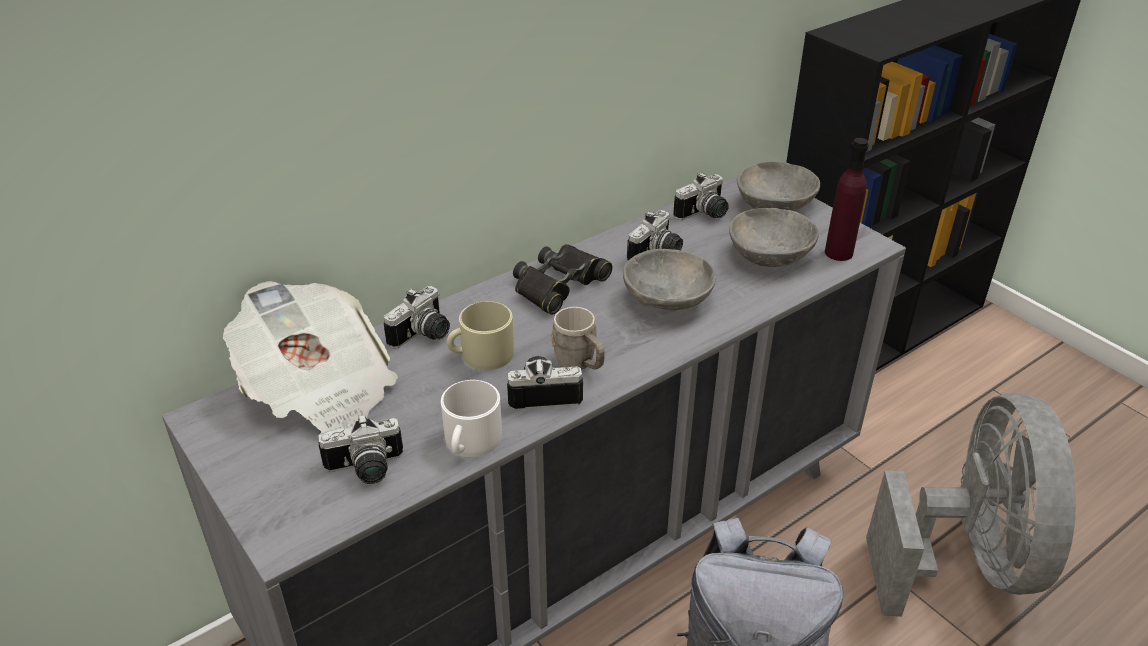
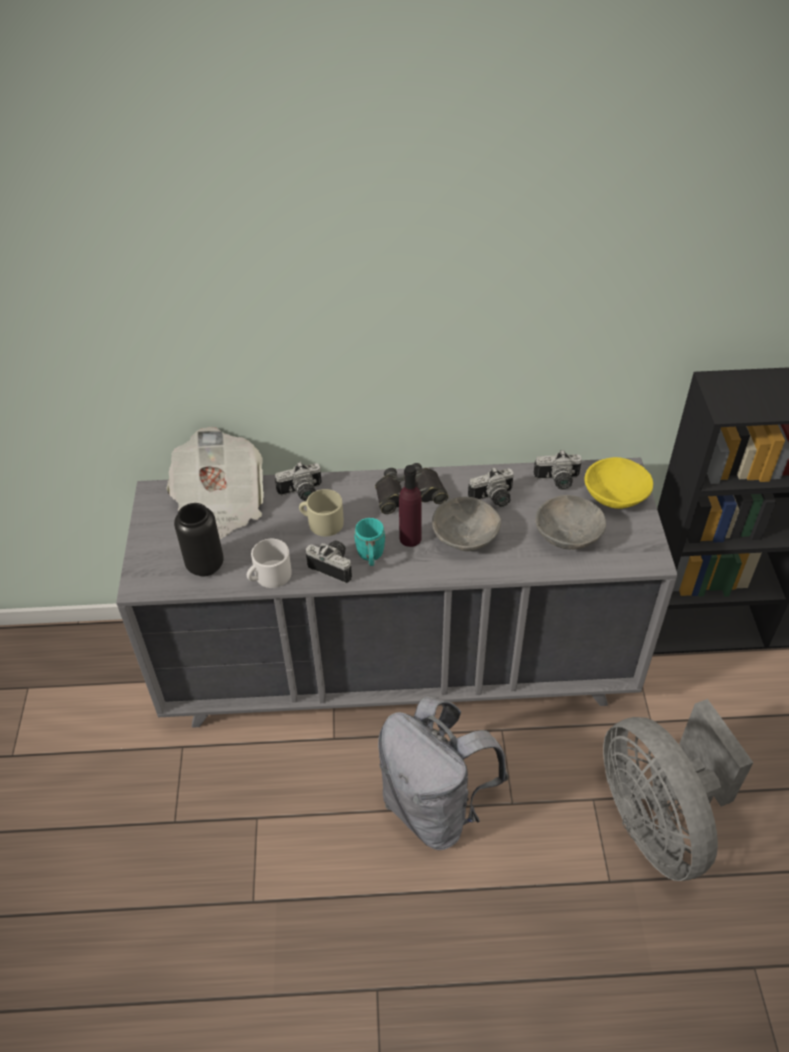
camera: 35 degrees right, 10 degrees up
(366, 470) = (205, 565): camera -> black vase
(580, 364) = (370, 556): grey mug -> turquoise mug
(775, 206) = (616, 497): grey bowl -> yellow bowl
(838, 253) = (620, 556): purple bottle -> purple bottle (410, 538)
(965, 560) = (657, 820): grey fan -> grey fan turned 120 degrees clockwise

